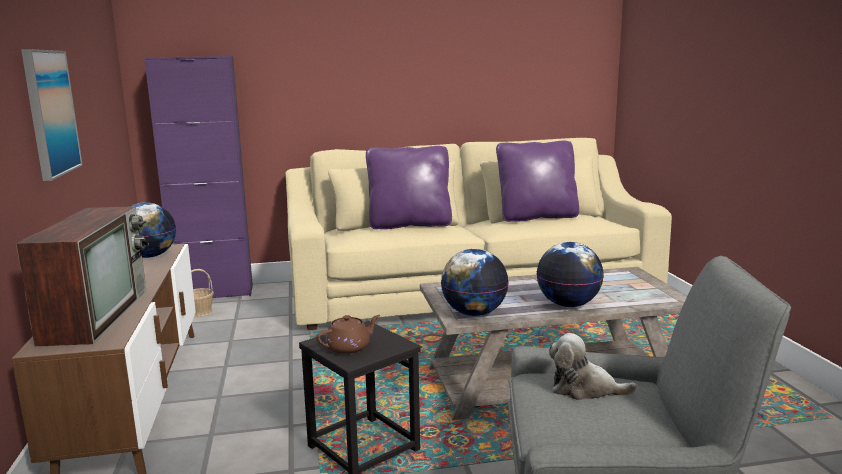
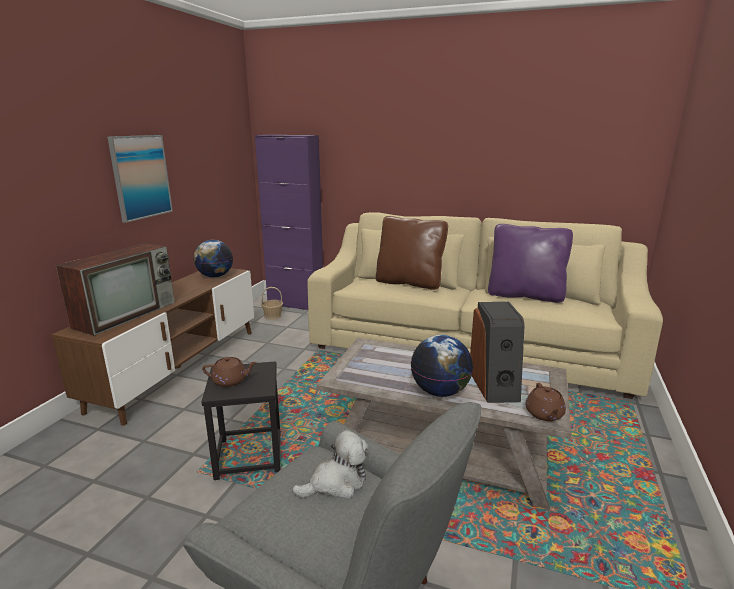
camera: 30 degrees right, 5 degrees up
(409, 225) = (409, 283): purple pillow -> brown pillow
(474, 313) = (354, 377): globe -> none
(584, 389) = (336, 483): plush toy -> plush toy turned 105 degrees clockwise
(603, 289) = (494, 385): none -> speaker
(669, 298) = (544, 414): none -> brown teapot

